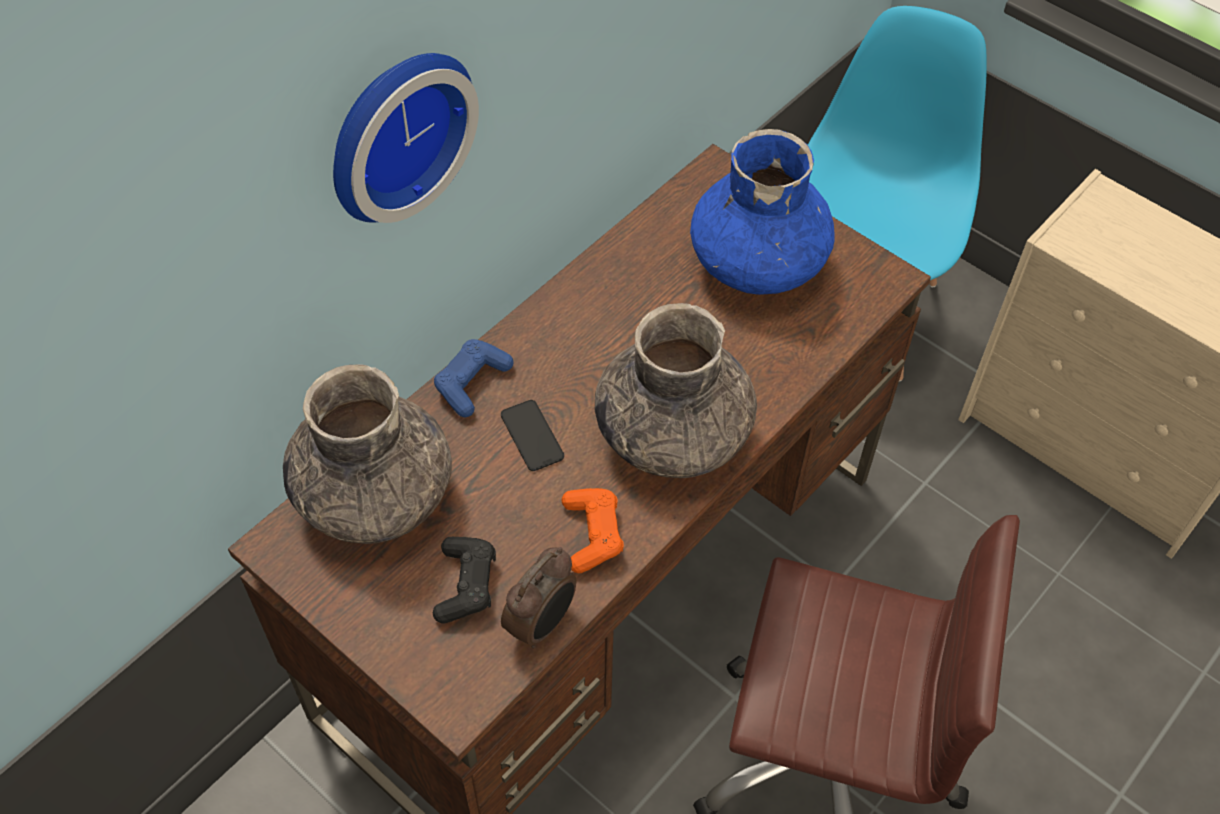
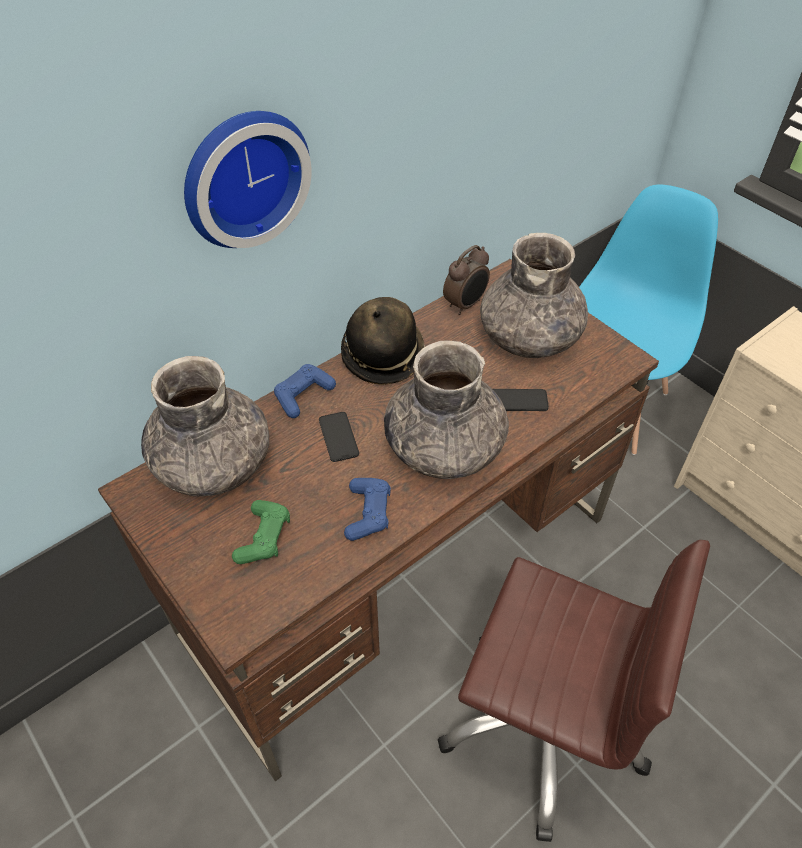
camera: 10 degrees right, 5 degrees down
(466, 585) = (264, 538): black game controller -> green game controller
(542, 623) = (315, 575): alarm clock -> alarm clock (465, 305)
(566, 311) = (382, 355): none -> hat
(592, 534) = (368, 513): orange game controller -> blue game controller
(757, 355) = (518, 400): none -> phone
(758, 261) = (530, 337): blue vase -> grey vase

